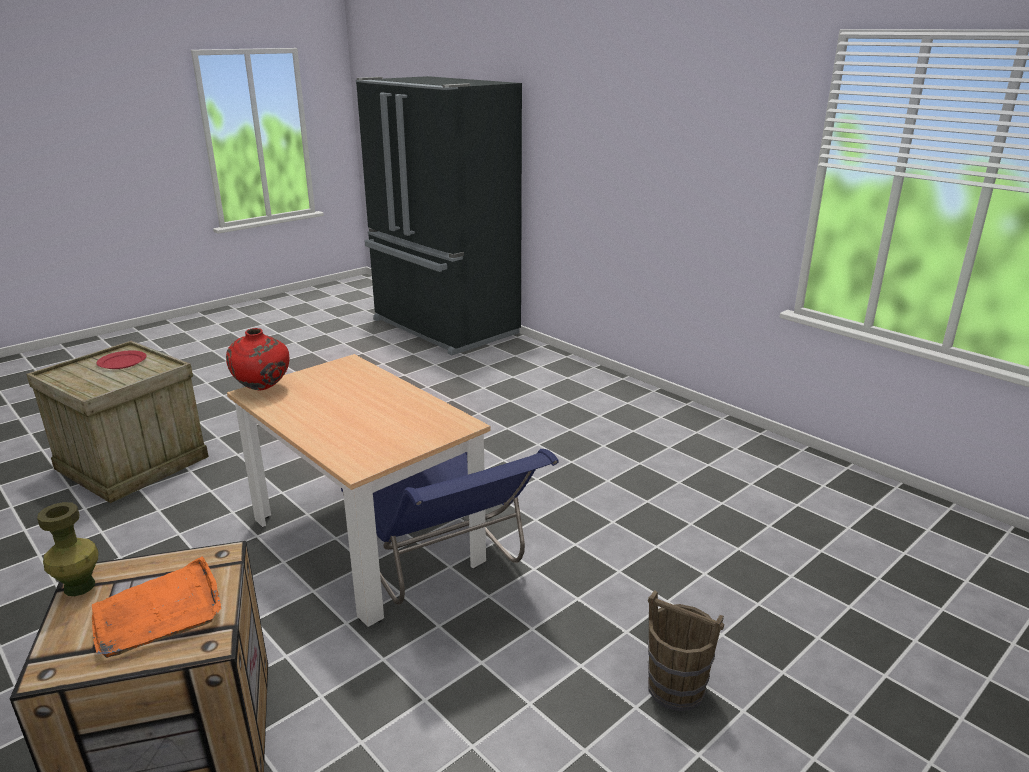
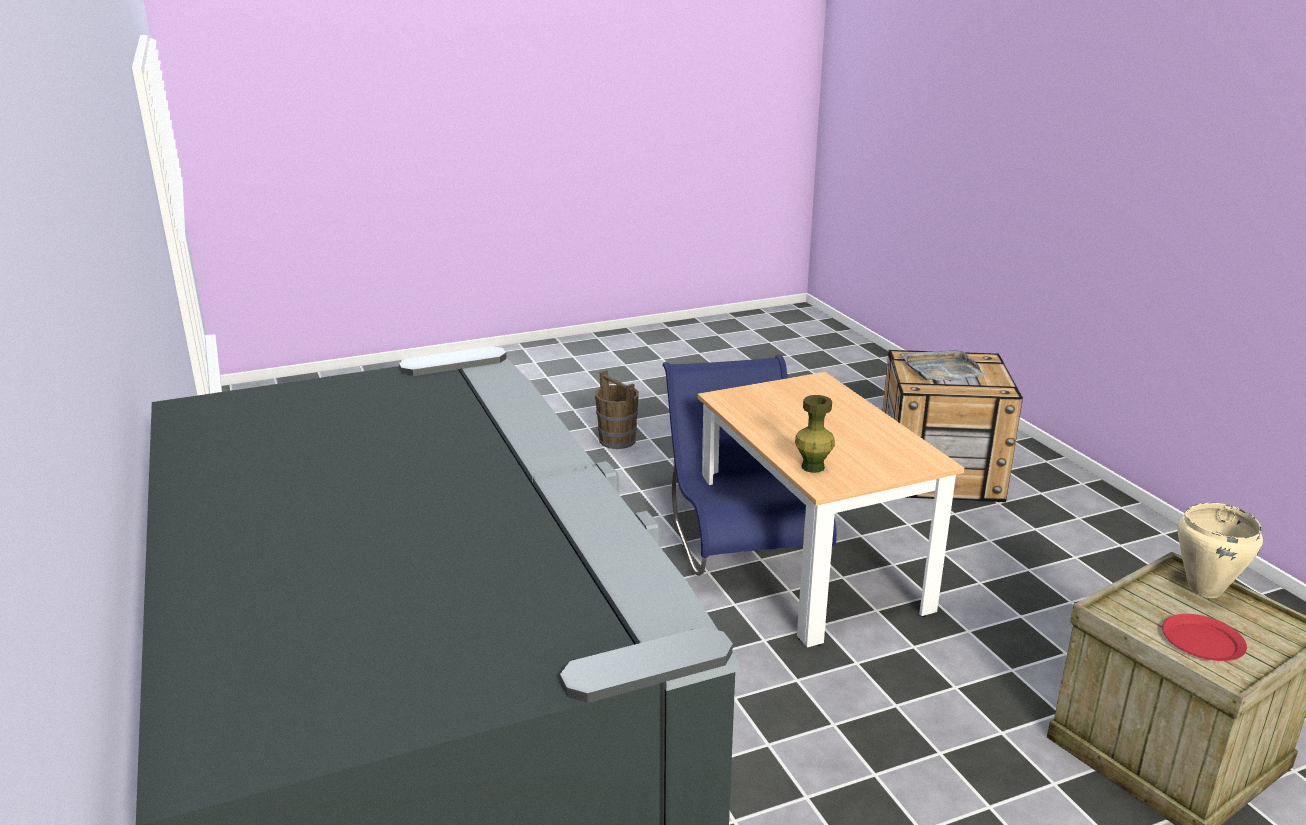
camera: 160 degrees left, 0 degrees up
(80, 586) = (1001, 386): green vase -> green vase (812, 467)
(86, 387) = (1204, 589): none -> beige cooking pot
(159, 612) = (941, 369): orange tray -> grey tray
(263, 389) = (923, 463): red vase -> none

